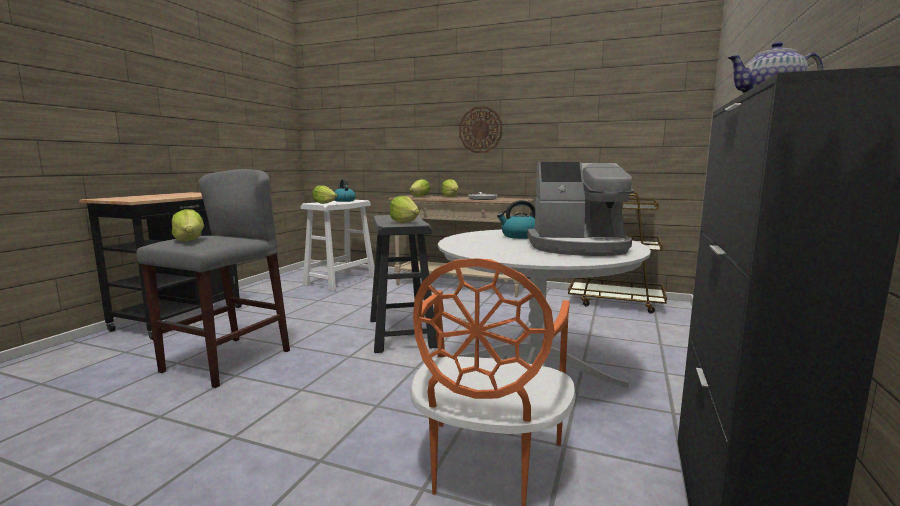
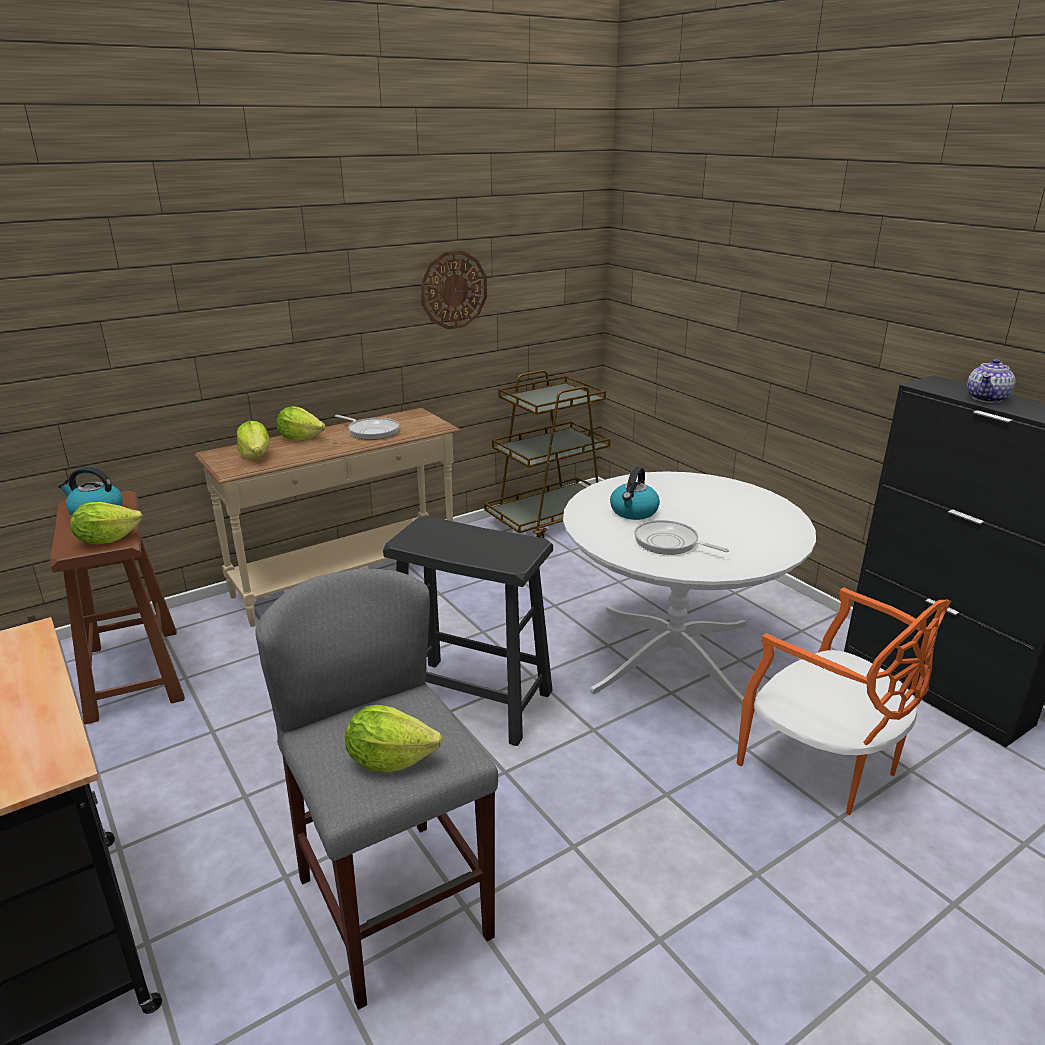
camera: 55 degrees left, 15 degrees up
(341, 281) = (134, 673): white stool -> brown stool
(404, 222) = (505, 547): lettuce -> none
(480, 130) = (321, 306): wall clock -> wall clock (453, 290)
(492, 244) = (669, 543): none -> frying pan
(578, 247) = (729, 512): coffee machine -> none

